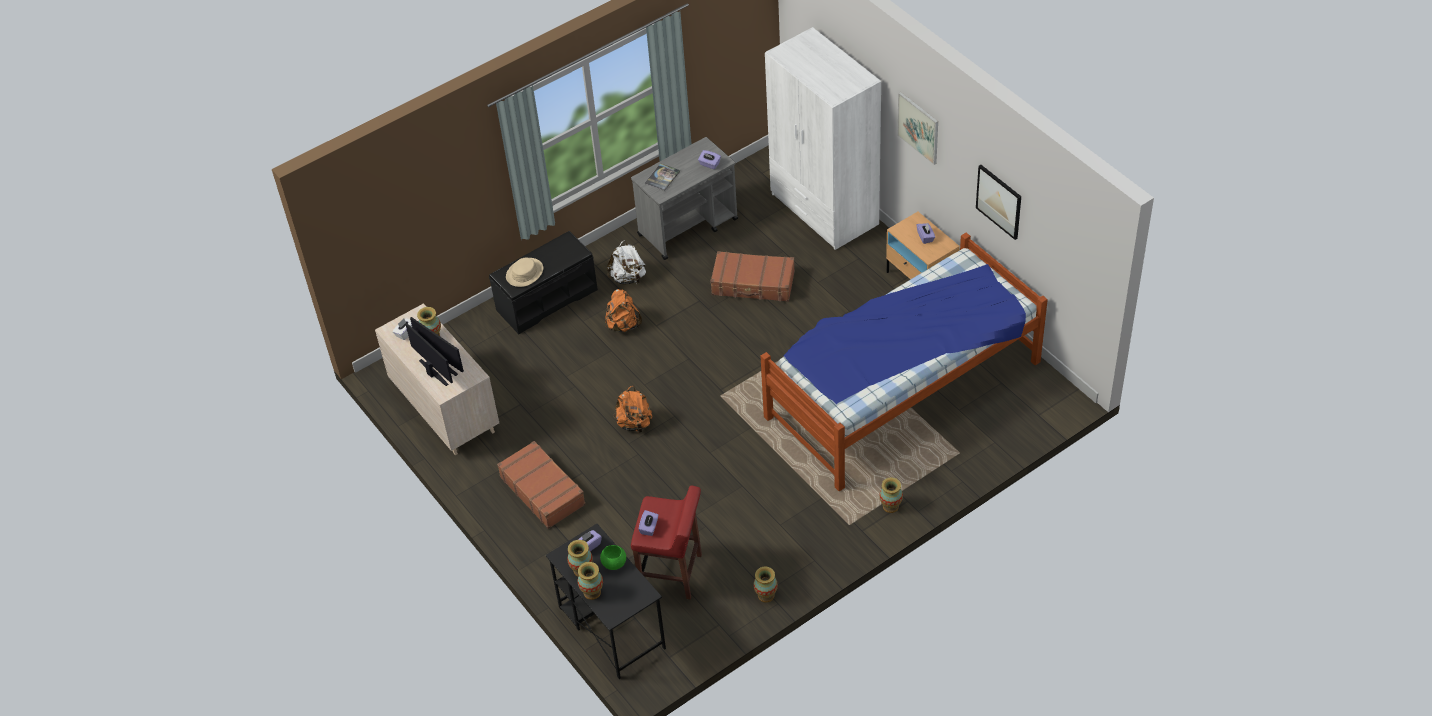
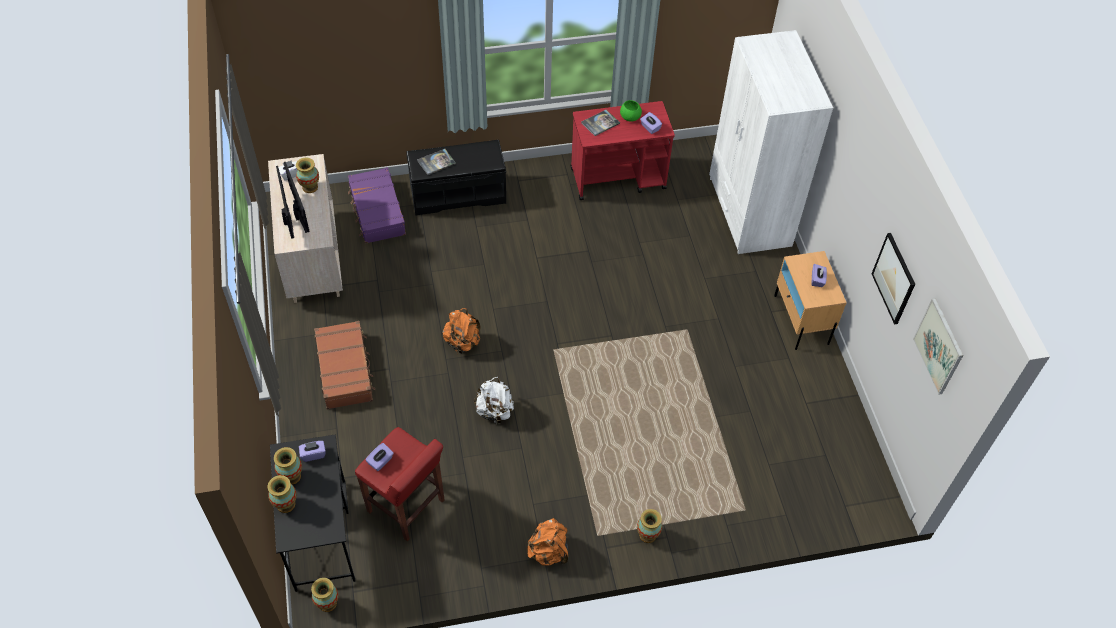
camera: 20 degrees right, 5 degrees up
(479, 346) = (377, 212): none -> purple suitcase
(524, 273) = (436, 162): beige hat -> book
(613, 562) = (324, 483): green bowl -> green bowl (629, 116)
(623, 325) = (508, 245): orange backpack -> orange backpack (549, 551)
(628, 278) = (538, 203): white backpack -> white backpack (494, 411)
(688, 227) = (618, 178): grey cart -> red cart
(753, 284) = (645, 255): brown suitcase -> none
(766, 595) = (478, 571): vase -> vase (327, 603)
(901, 388) = (725, 418): bed -> none
(918, 127) = (850, 169): picture -> picture (938, 346)

